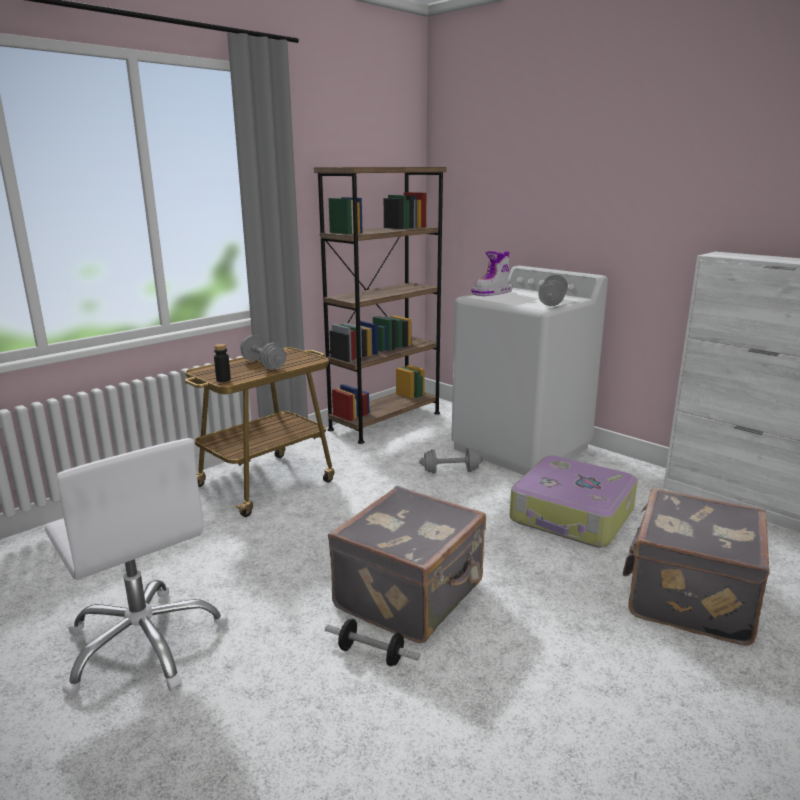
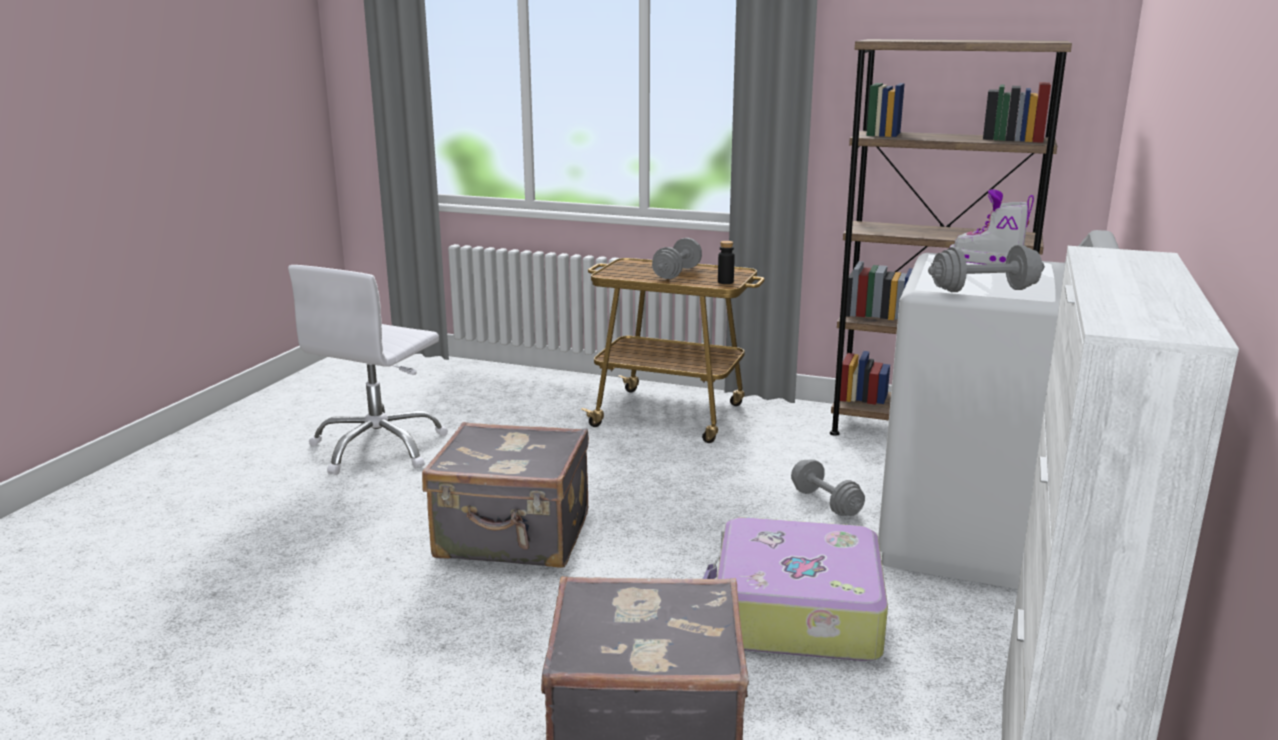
camera: 65 degrees right, 0 degrees up
(223, 380) = (609, 272): black bottle -> black bottle (725, 282)
(371, 654) = (408, 538): dumbbell -> none

